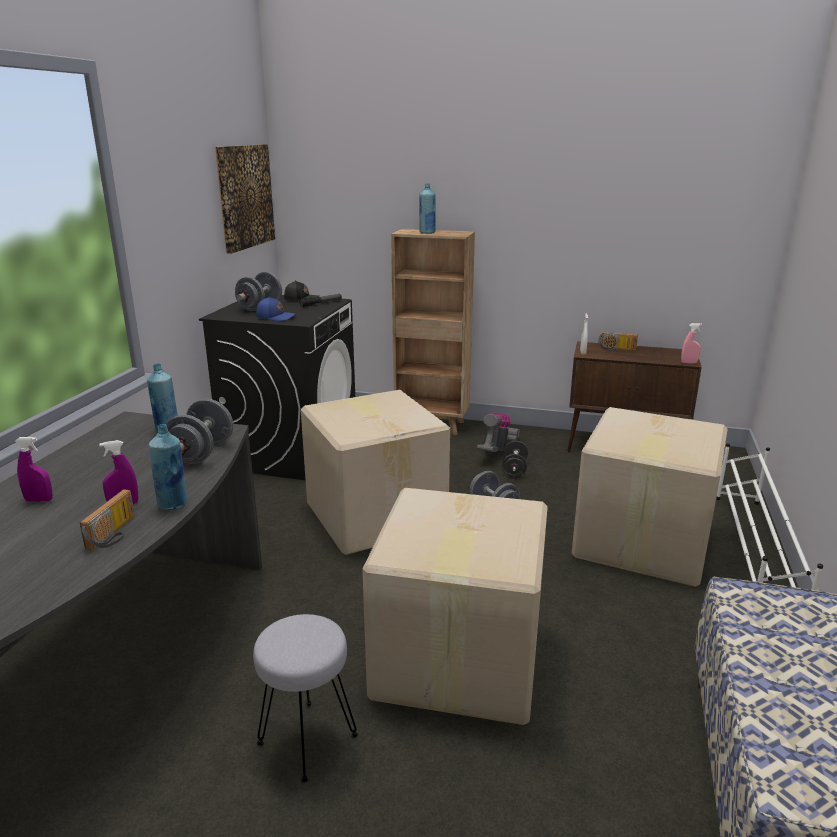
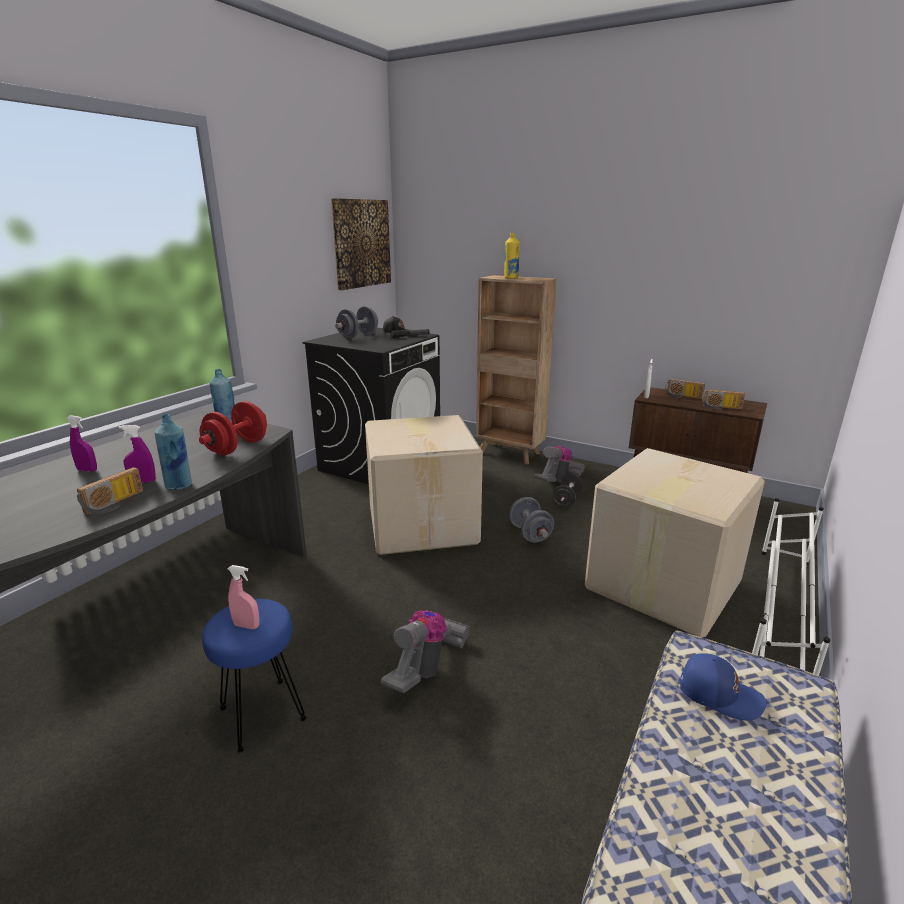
camera: 15 degrees right, 0 degrees up
(202, 453) = (237, 447): grey dumbbell -> red dumbbell
(276, 317) = (363, 344): blue cap -> blue cap (718, 693)
(308, 741) = (262, 715): grey stool -> blue stool
(427, 233) = (511, 278): blue bottle -> yellow bottle
(455, 660) = (427, 667): cardboard box -> vacuum cleaner
(658, 358) = (721, 408): none -> radio
(689, 363) = (752, 414): pink spray bottle -> pink spray bottle (246, 625)

